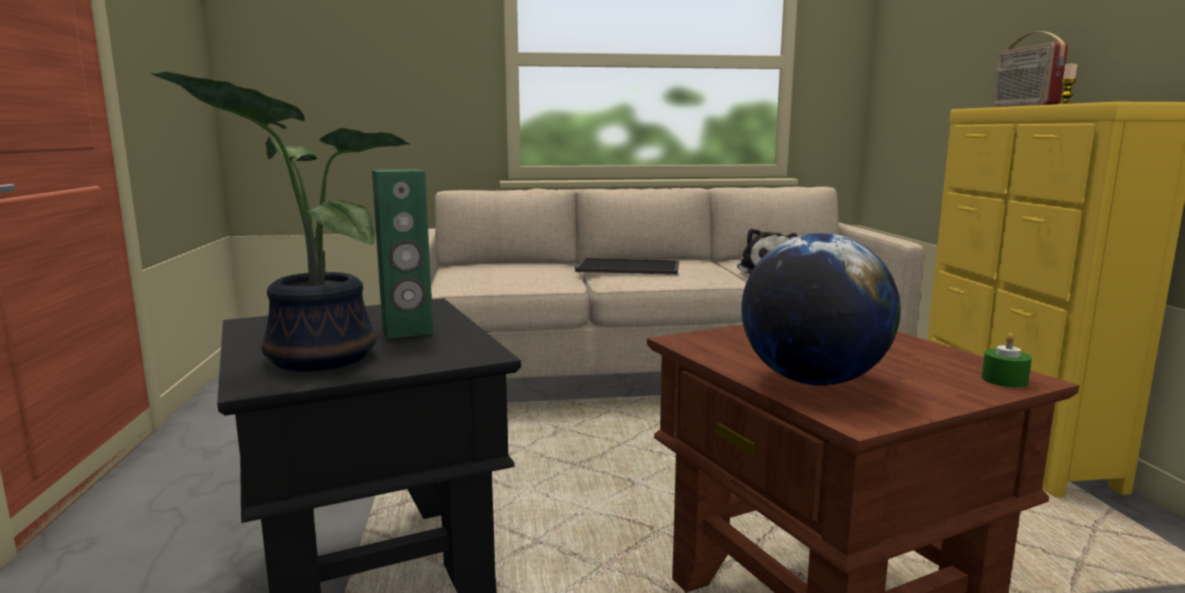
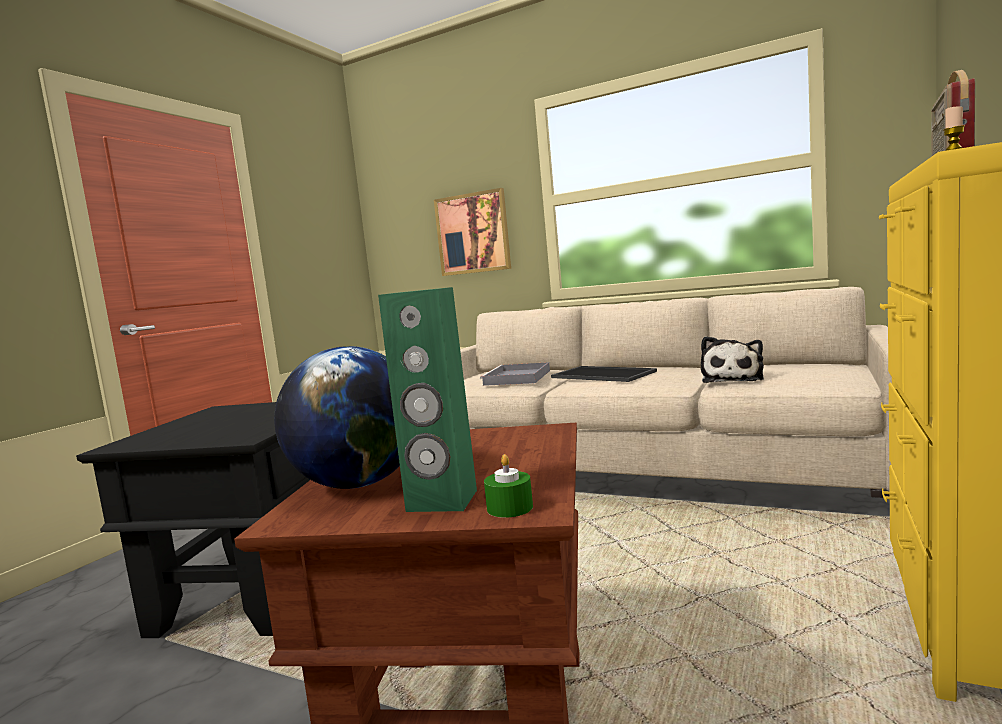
camera: 35 degrees right, 5 degrees down
(314, 357) = (177, 433): potted plant -> none
(402, 84) = (473, 233): none -> picture
(407, 331) = (261, 419): green speaker -> green speaker (442, 501)
(531, 272) = (517, 378): none -> grey tray

